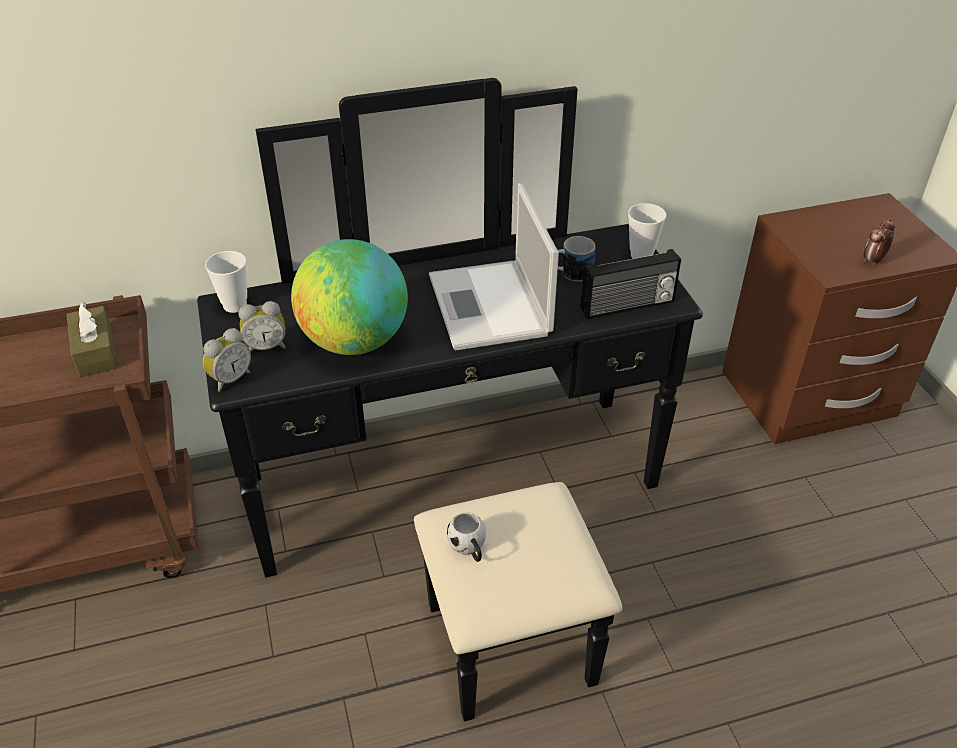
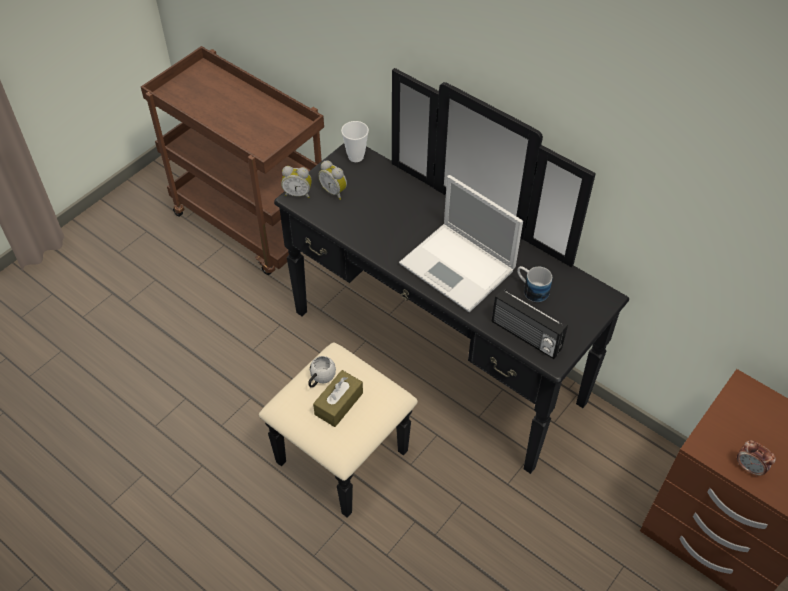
camera: 55 degrees right, 10 degrees up
(95, 352) = (277, 130): brown tissue box -> brown tissue box (338, 403)
(354, 341) = (371, 224): globe -> none
(490, 307) = (459, 267): laptop -> laptop turned 90 degrees counterclockwise
(641, 255) = (590, 318): cup -> none
(872, 261) = (749, 468): alarm clock -> alarm clock turned 150 degrees counterclockwise

